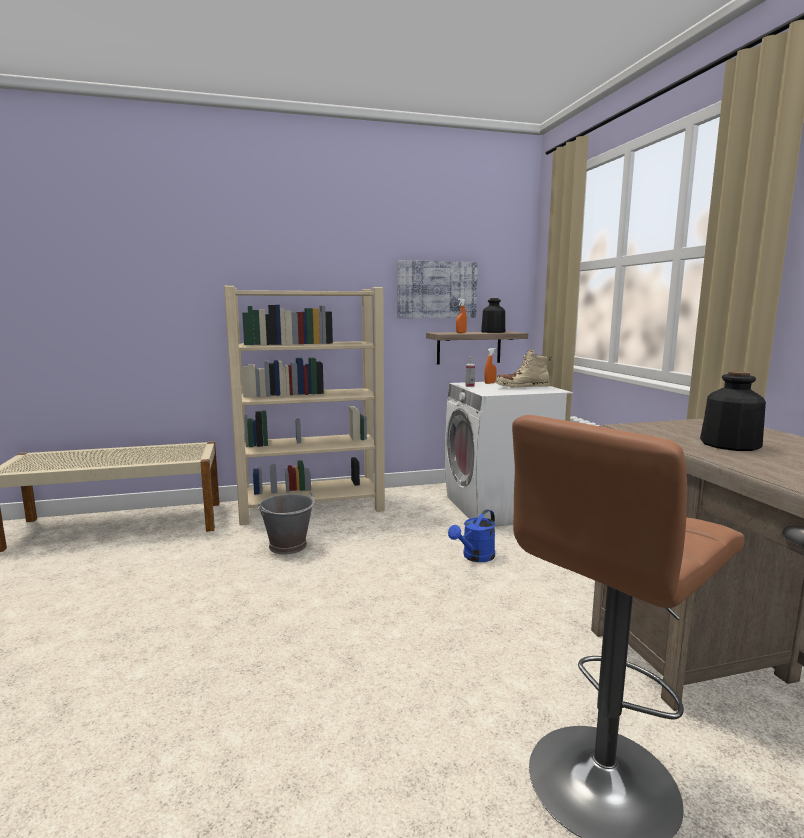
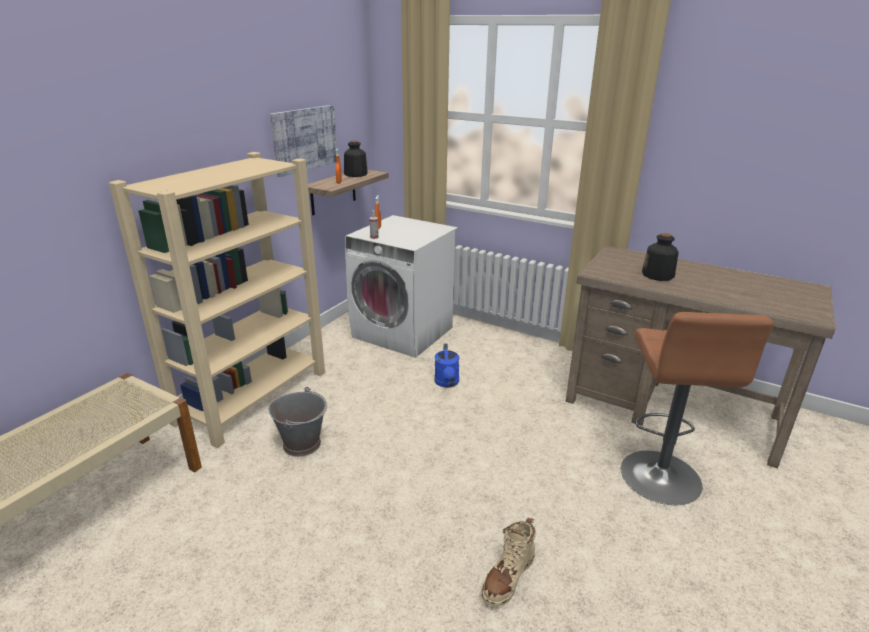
camera: 45 degrees left, 15 degrees up
(522, 387) = (413, 228): beige boot -> beige boot (508, 577)

